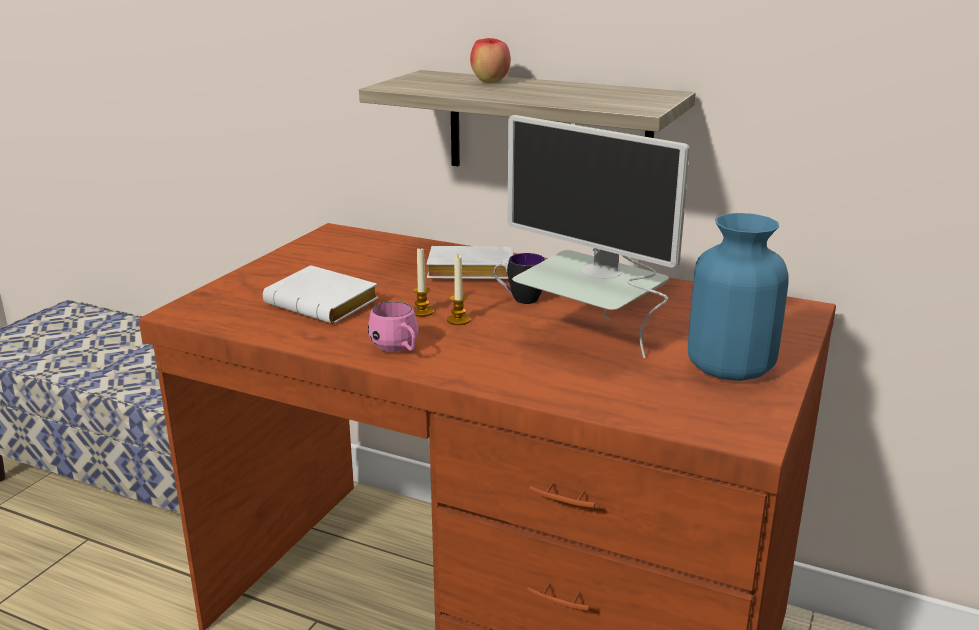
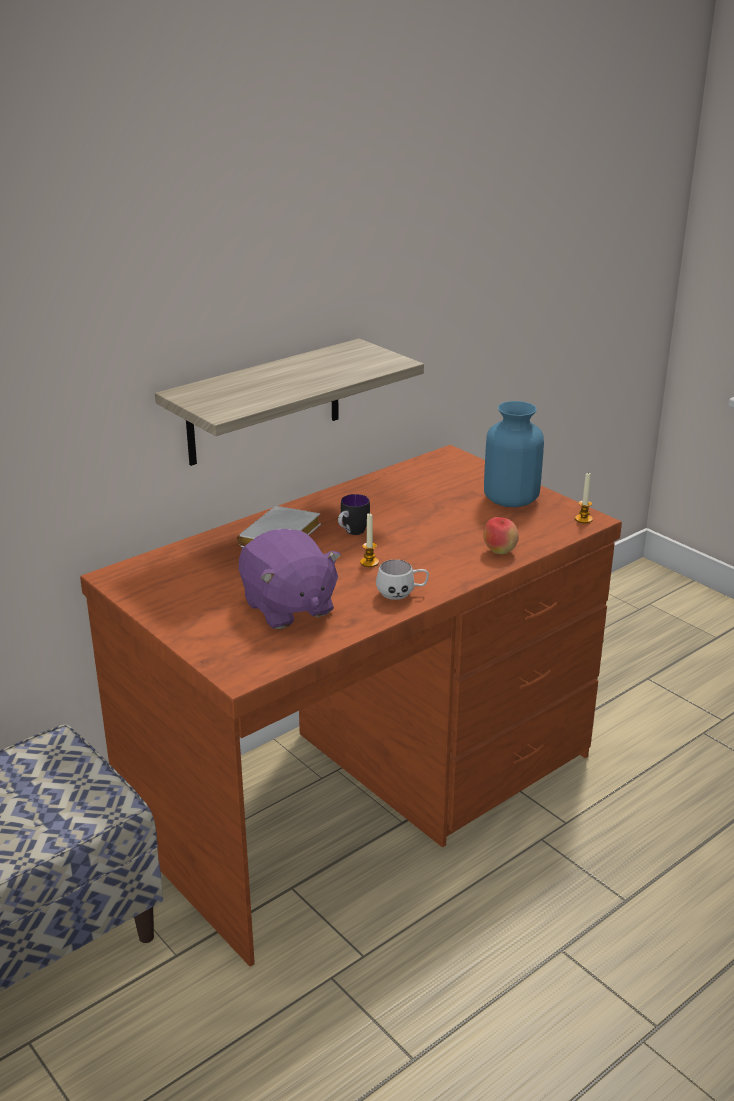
camera: 65 degrees left, 5 degrees up
(326, 304) = (288, 607): white book -> purple plush toy
(398, 350) = (402, 594): pink mug -> white mug
(422, 312) = (341, 572): candle -> candle (583, 519)
(490, 82) = (251, 381): apple -> apple (500, 551)
(590, 340) = (441, 527): monitor -> none

